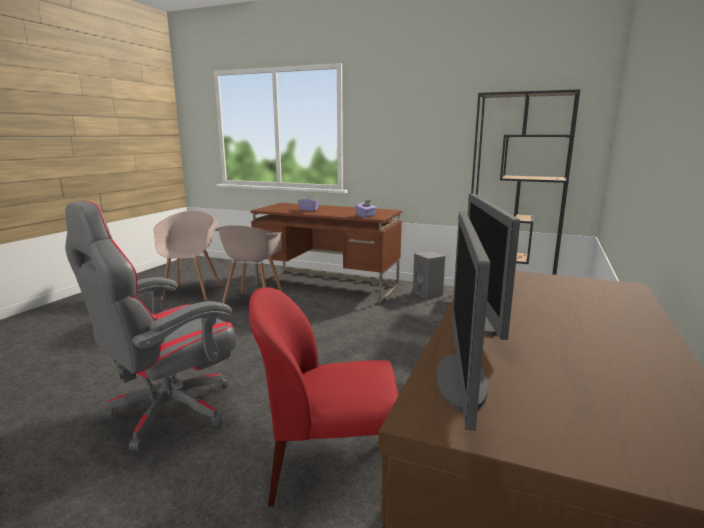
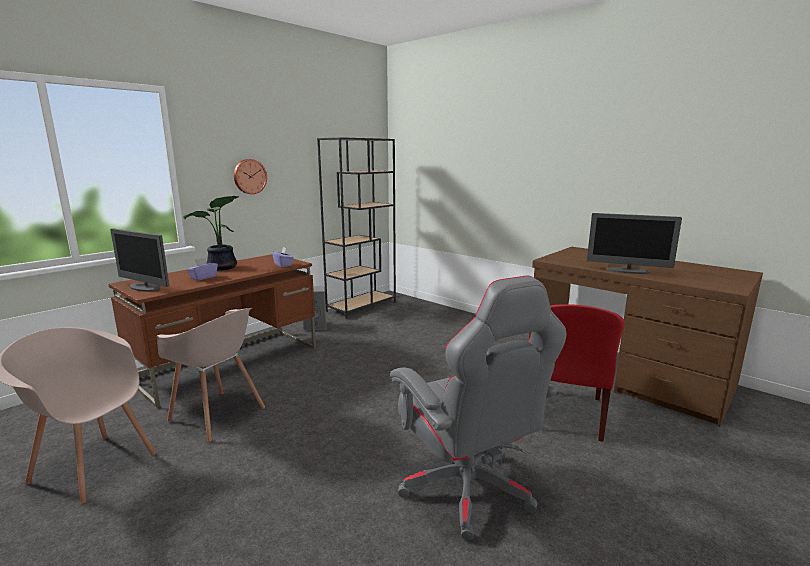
camera: 70 degrees left, 0 degrees up
(338, 209) = (222, 268): none -> potted plant
(402, 136) = (249, 176): none -> wall clock
(461, 382) = (701, 282): monitor -> monitor (144, 288)

